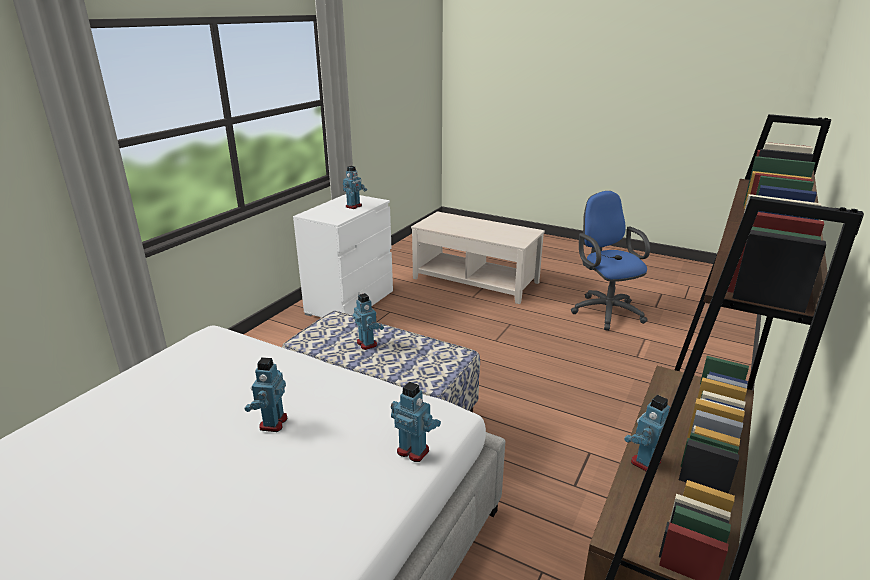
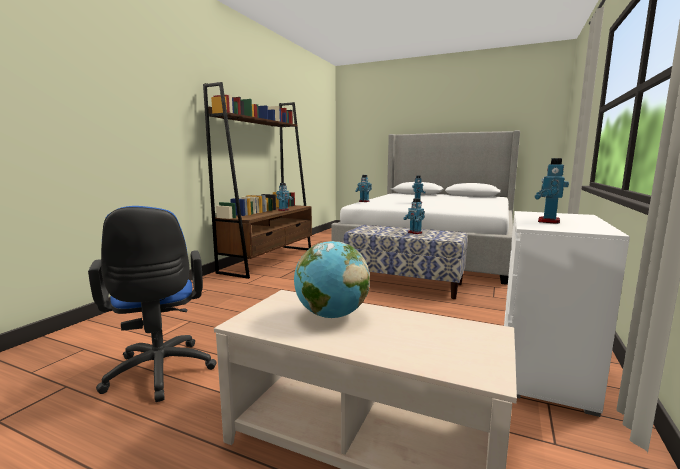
camera: 175 degrees right, 15 degrees down
(492, 233) = (331, 315): none -> globe

